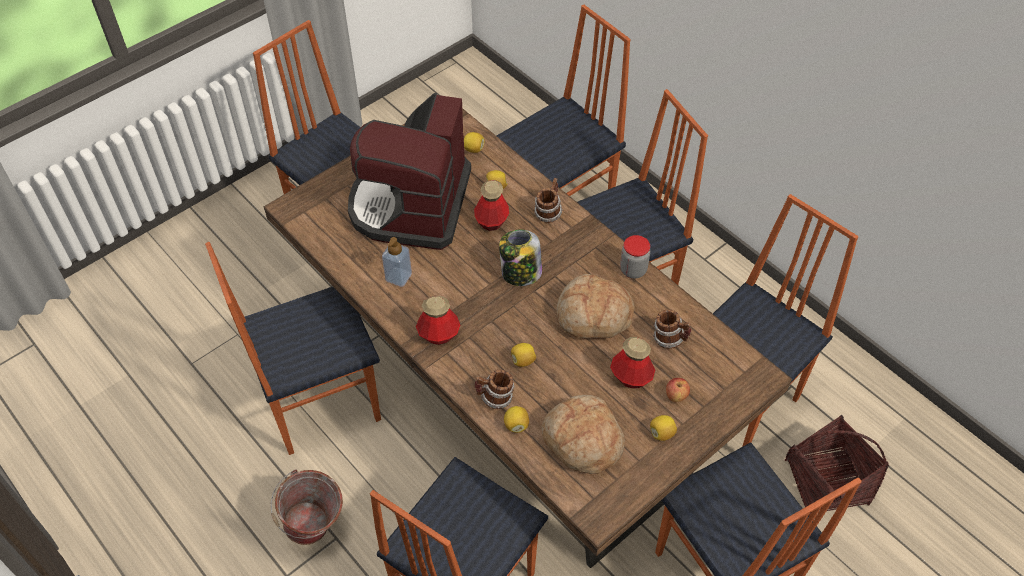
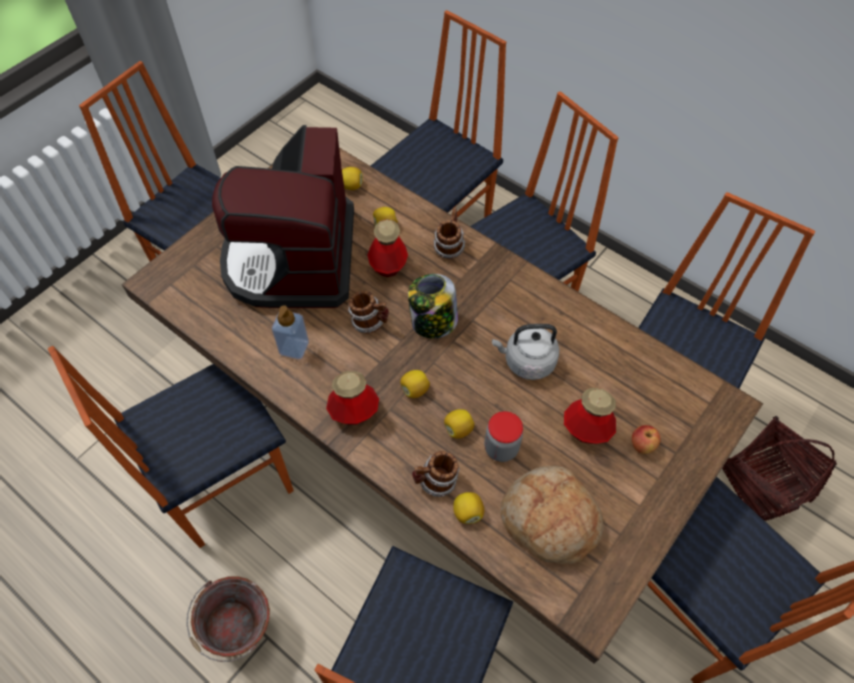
camera: 10 degrees left, 5 degrees up
(593, 316) = (526, 362): bread -> grey kettle
(633, 270) = (557, 300): jar -> jar (501, 448)
(661, 433) = (637, 495): lemon -> lemon (415, 389)
(670, 339) = (618, 377): mug -> mug (370, 323)

